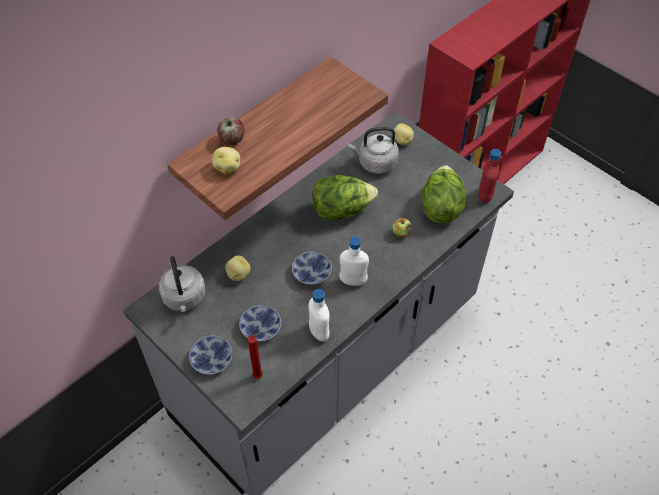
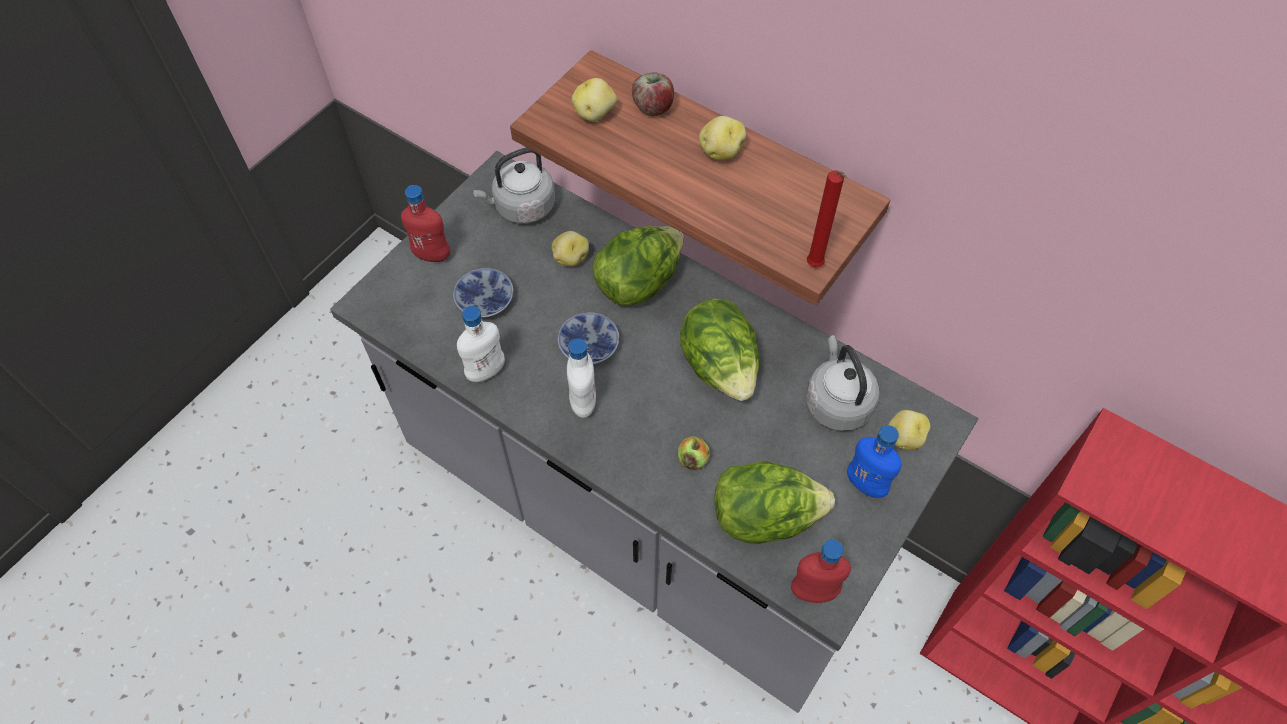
camera: 80 degrees right, 5 degrees up
(211, 358) = (432, 255): bowl -> red bottle
(259, 376) = (409, 313): red candle -> red candle (815, 267)
(269, 240) = (639, 282): none -> lettuce
(277, 115) = (720, 151): none -> potato
(427, 162) = (866, 484): none -> blue bottle

